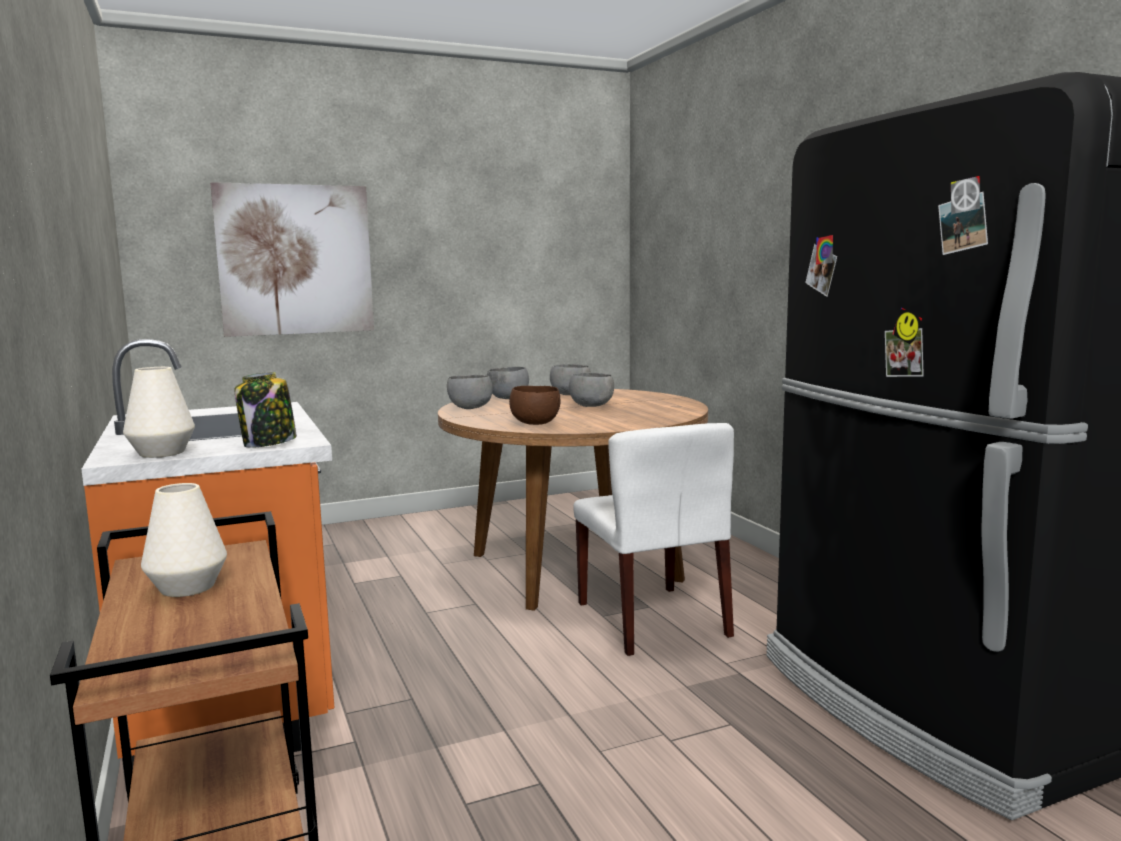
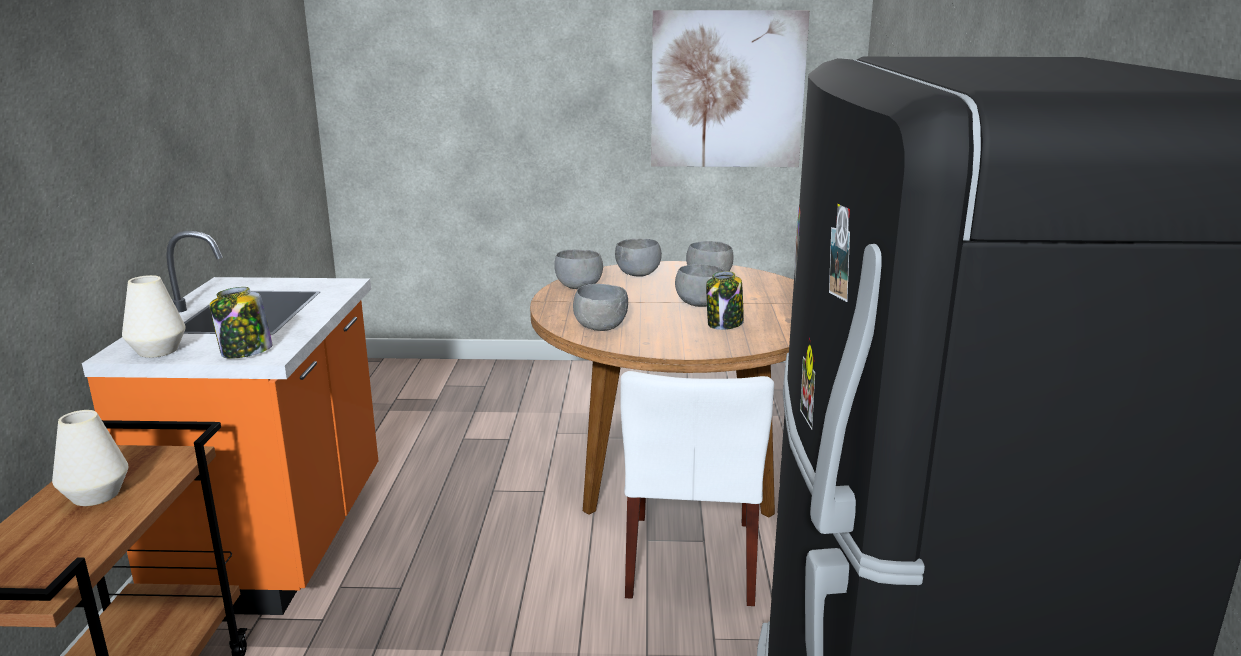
camera: 25 degrees right, 10 degrees up
(295, 260) = (472, 96): picture -> picture (727, 90)
(536, 424) = (601, 328): brown bowl -> grey bowl
(630, 412) = (724, 324): none -> jar

